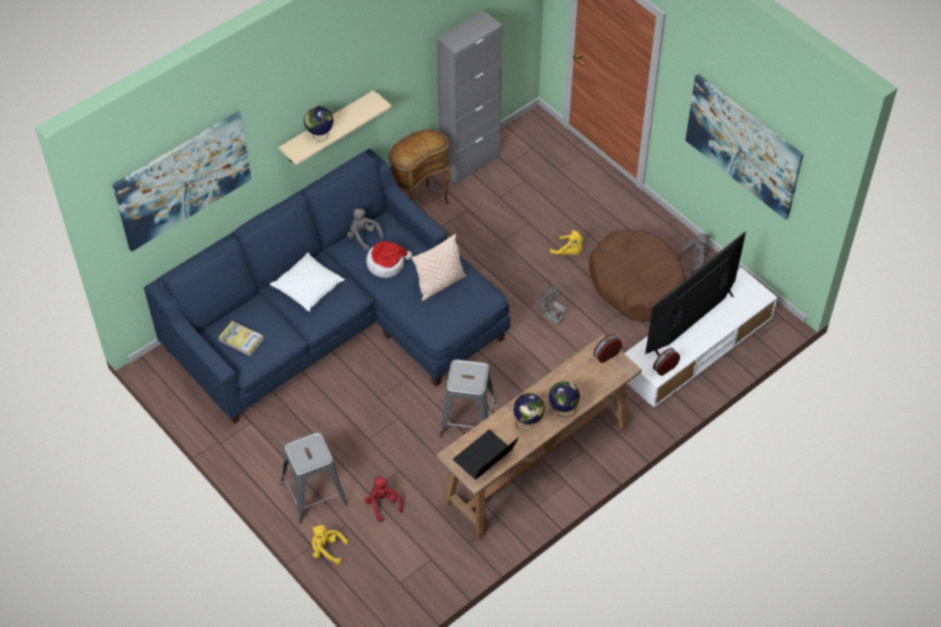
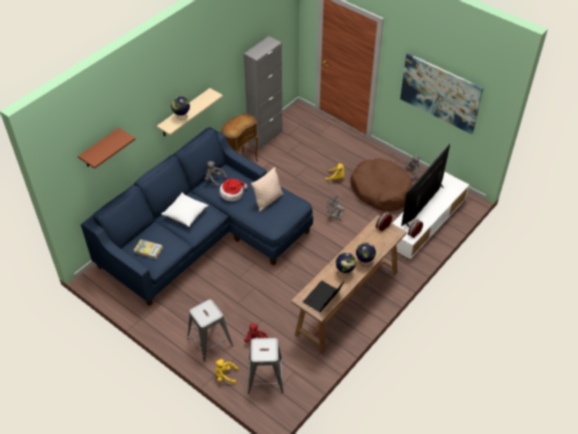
camera: 10 degrees left, 5 degrees down
(183, 180) = (100, 148): picture -> brown shelf
(467, 419) = (297, 282): grey stool -> grey stool (265, 378)

